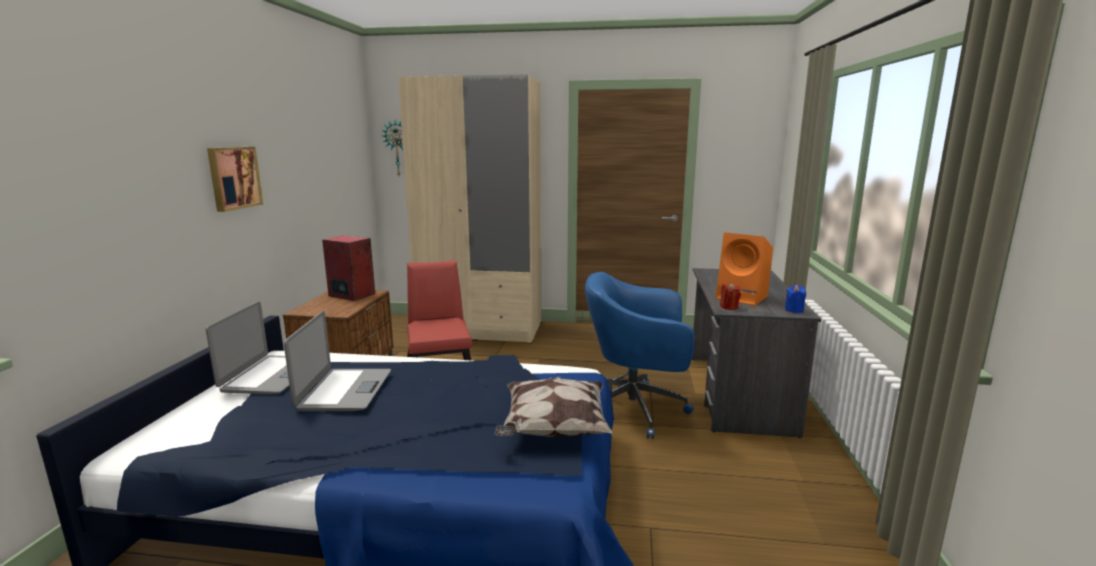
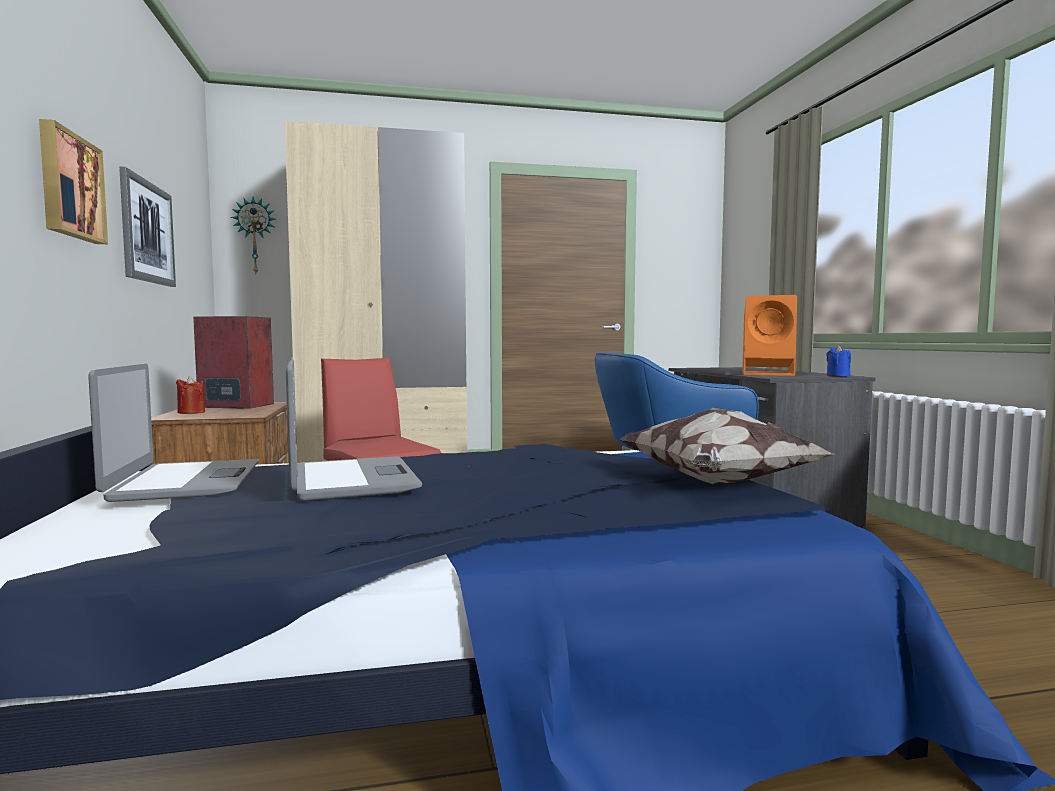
camera: 20 degrees left, 10 degrees down
(303, 176) = (147, 232): none -> picture
(729, 307) = (772, 376): red candle -> red candle (191, 412)

